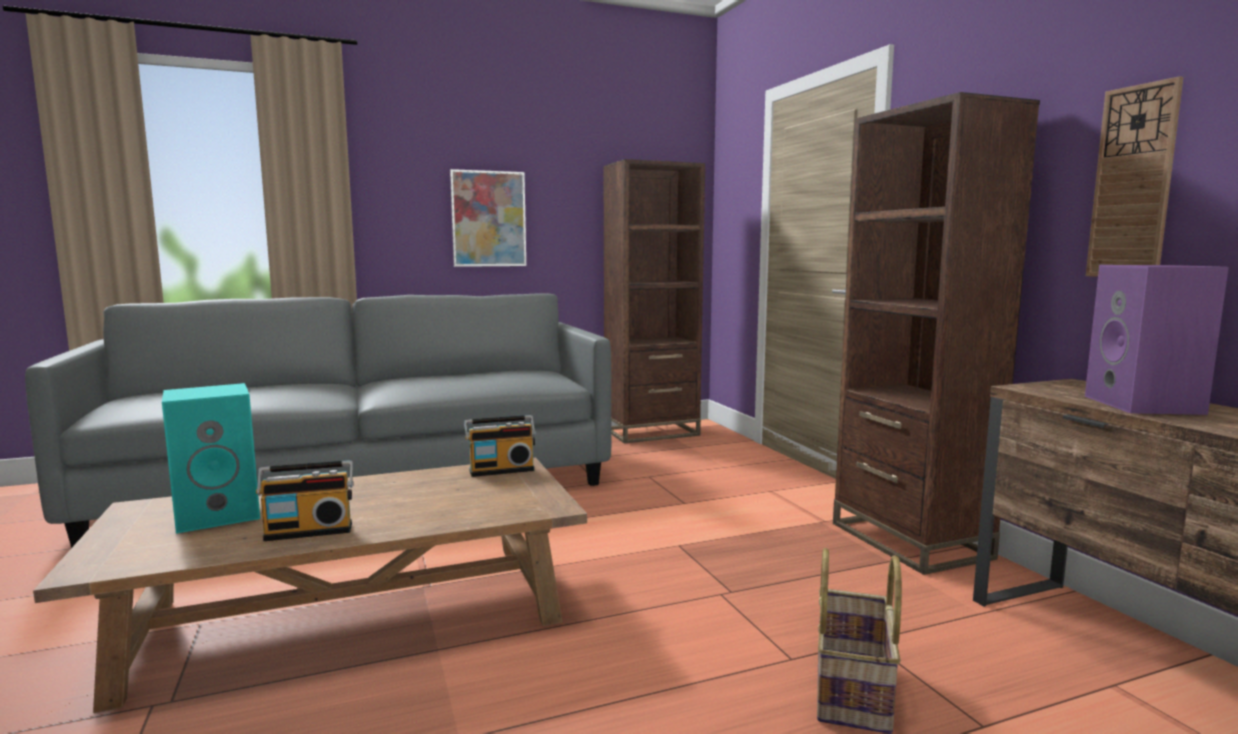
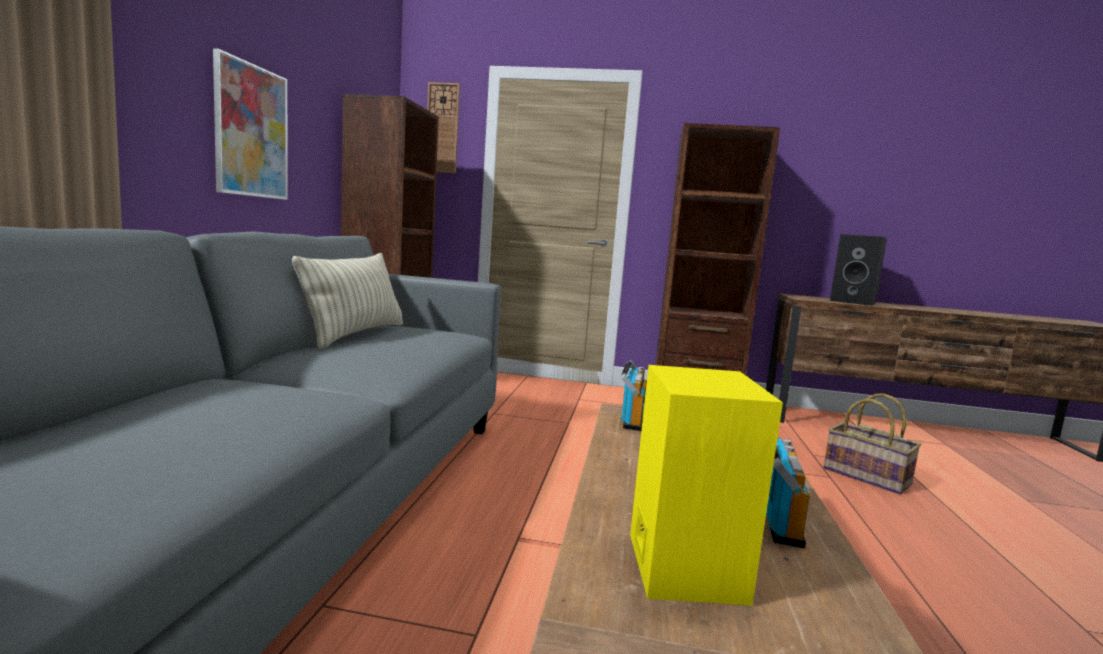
camera: 60 degrees left, 0 degrees up
(220, 514) = (681, 564): turquoise speaker -> yellow speaker
(479, 372) = (355, 334): none -> pillow
(1133, 183) = (812, 193): wall clock -> wall clock (442, 128)
(1146, 405) = (854, 302): purple speaker -> black speaker

